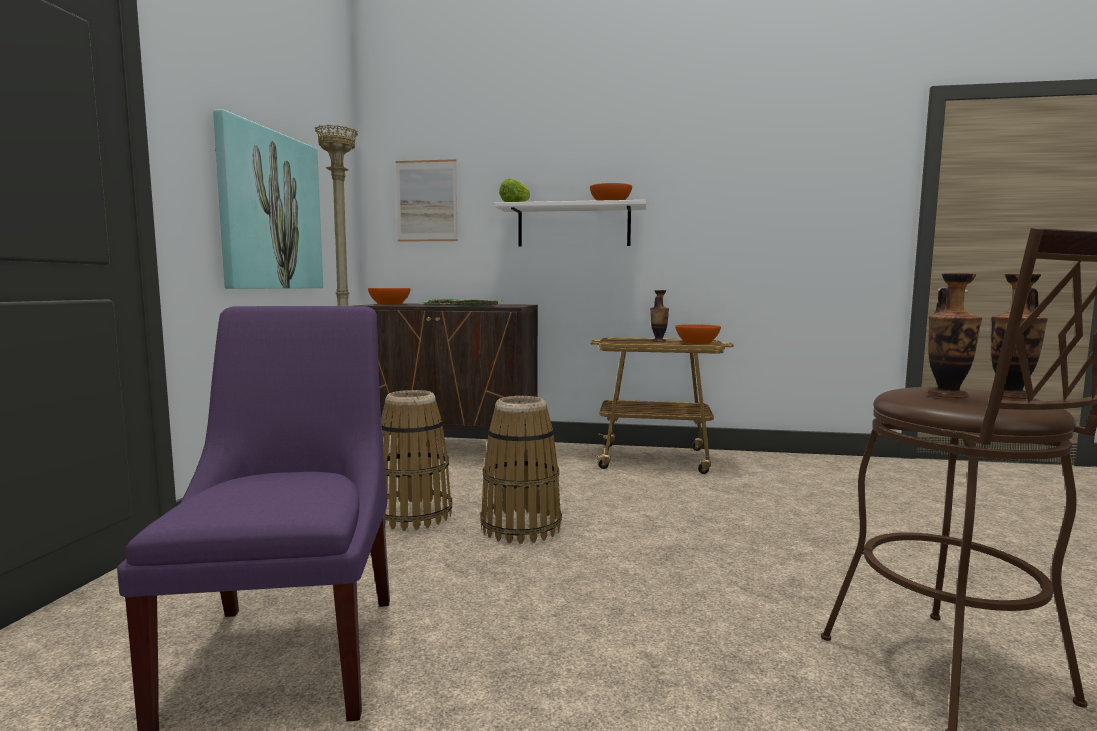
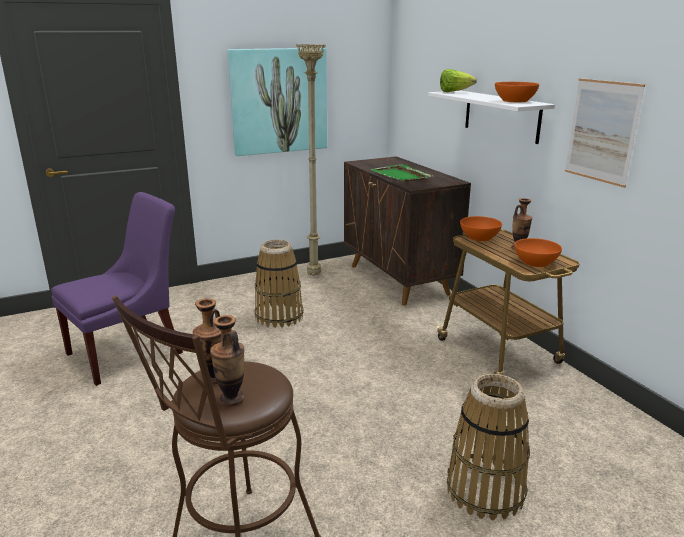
camera: 55 degrees right, 15 degrees up
(390, 304) = (374, 162): orange bowl -> orange bowl (479, 237)
(426, 201) = (420, 77): picture -> picture (602, 131)
(521, 526) = (299, 350): basket -> basket (485, 490)

